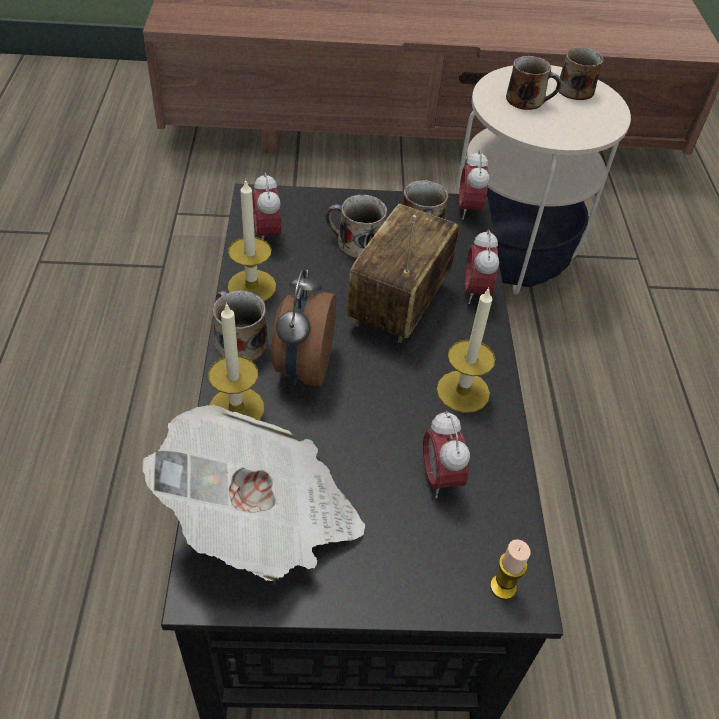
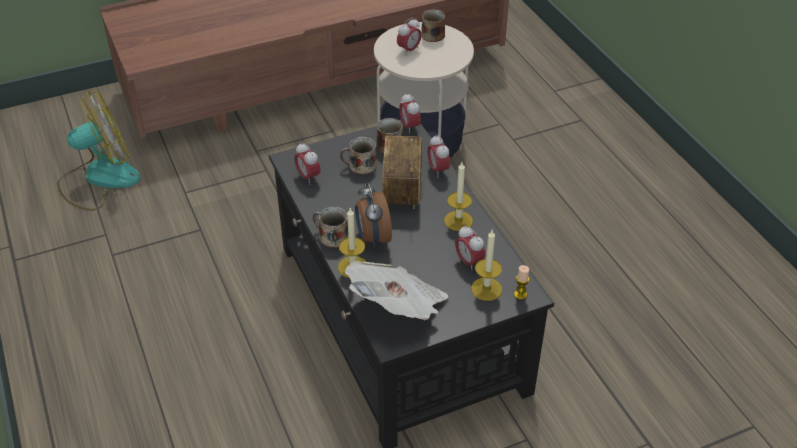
camera: 20 degrees left, 5 degrees down
(90, 164) = (99, 179): none -> fan
(252, 286) = (319, 207): candle -> candle (486, 289)
(527, 100) = (409, 50): mug -> alarm clock

